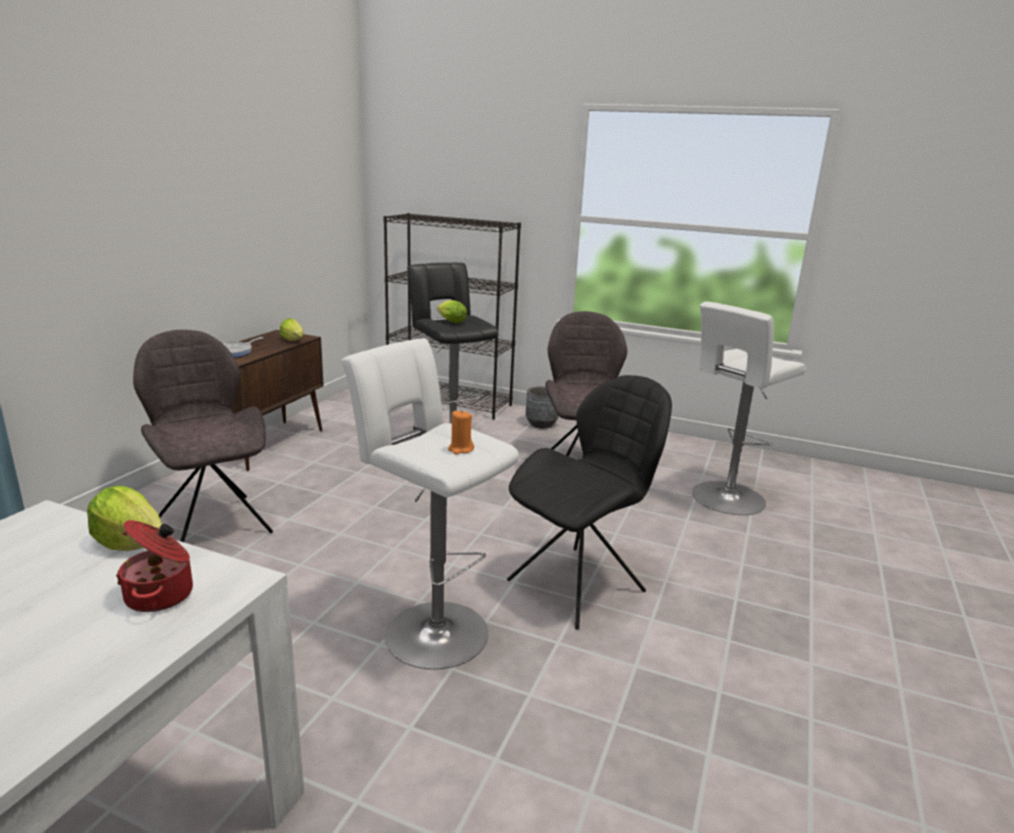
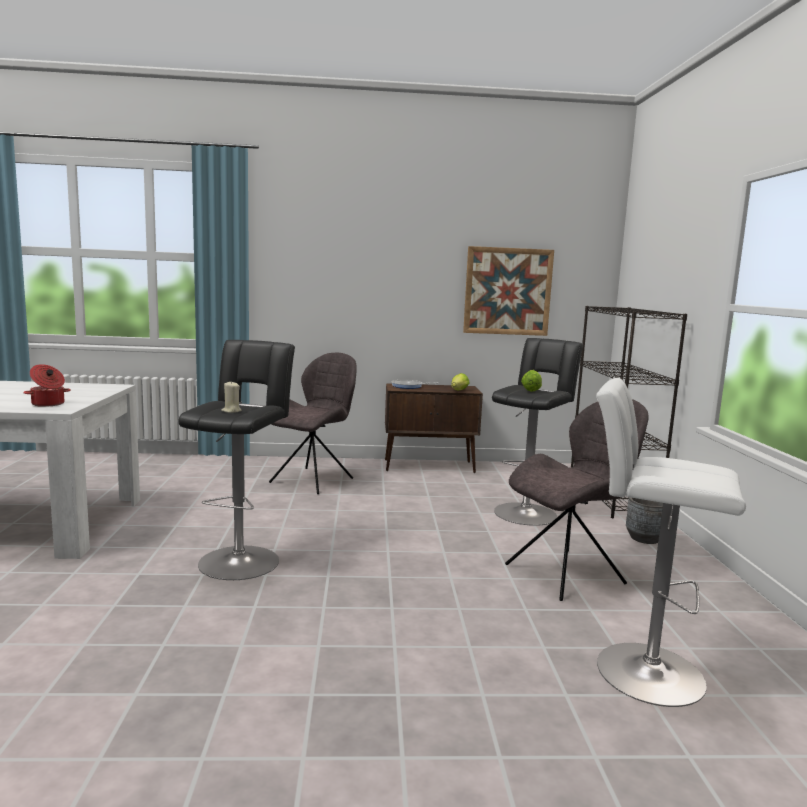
camera: 65 degrees right, 10 degrees down
(129, 542) = (96, 396): lettuce -> none
(287, 204) = (507, 291): none -> picture
(431, 630) = (241, 559): white stool -> black stool
(460, 449) = (231, 411): orange candle -> beige candle
(580, 584) = (347, 603): black chair -> none

